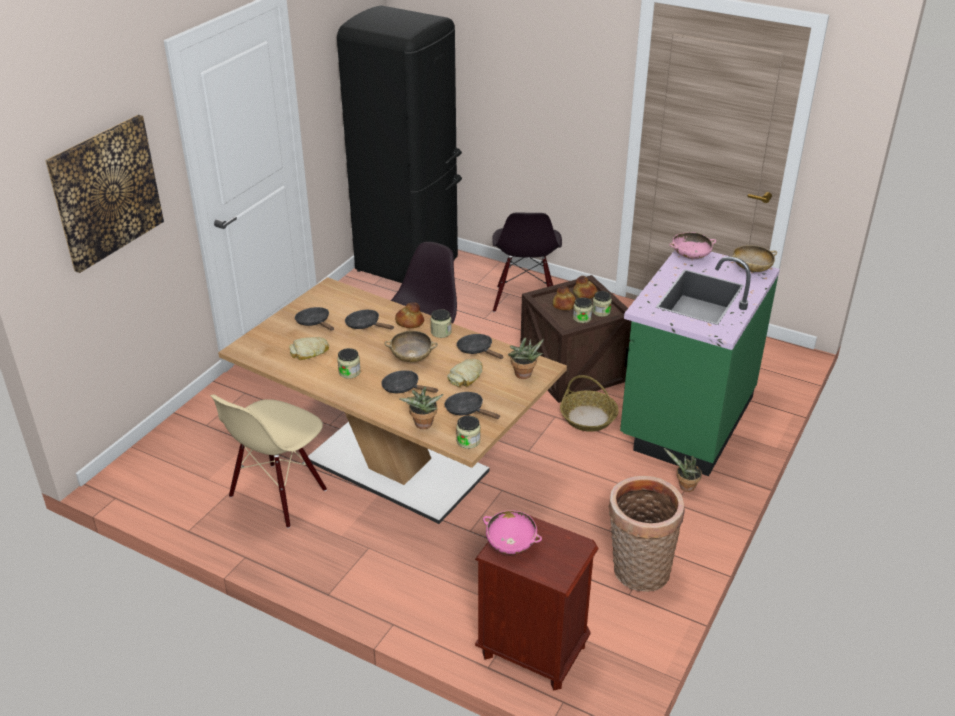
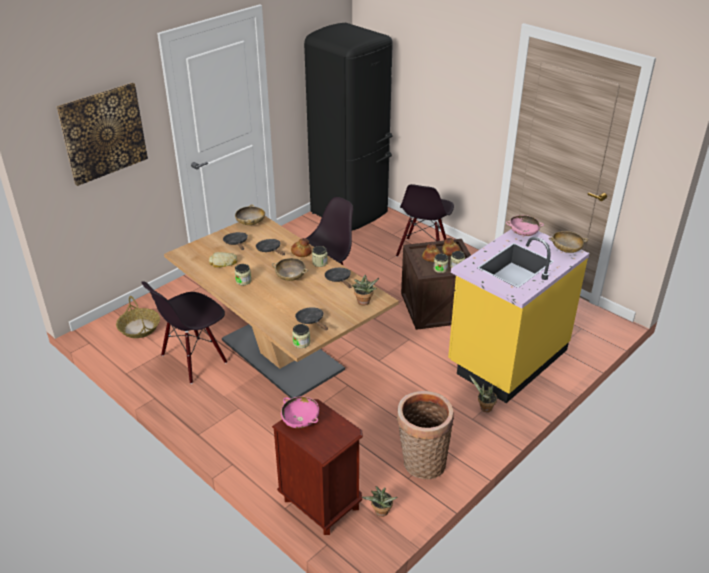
camera: 15 degrees right, 0 degrees up
(278, 494) = (194, 360): beige chair -> black chair
(321, 293) = (251, 223): none -> beige bowl
(404, 388) = (275, 298): black frying pan -> none
(423, 425) = (275, 326): potted plant -> potted plant (380, 513)
(466, 376) = (322, 297): bread -> none
(588, 417) = (433, 344): basket -> basket (139, 328)
(685, 419) = (506, 358): green counter -> yellow counter

